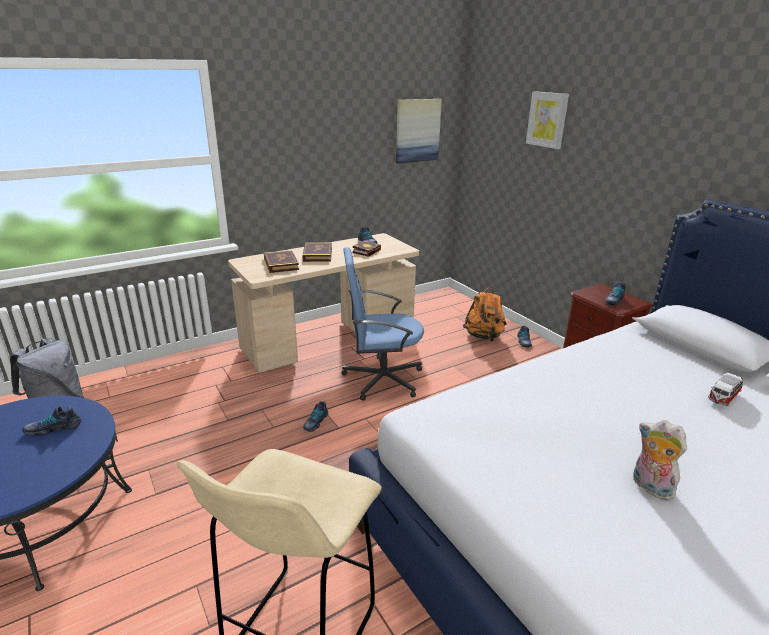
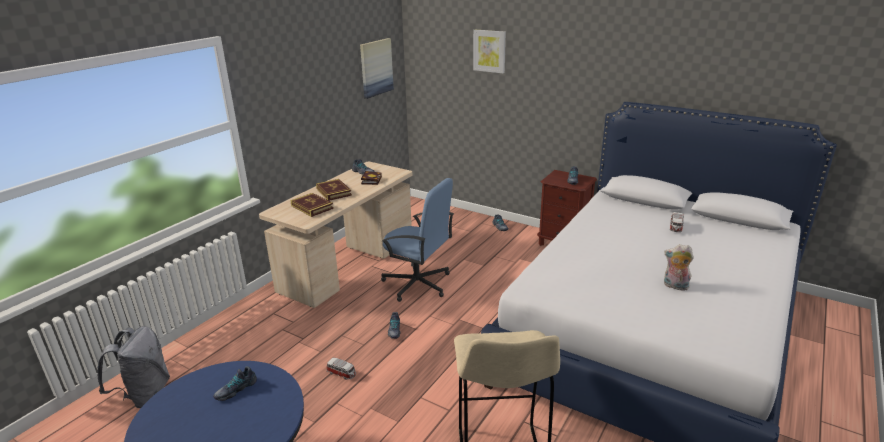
camera: 25 degrees left, 0 degrees up
(225, 451) = (342, 373): none -> toy car
(381, 379) = (418, 284): blue office chair -> blue office chair turned 120 degrees counterclockwise
(484, 336) = (469, 230): orange backpack -> none

